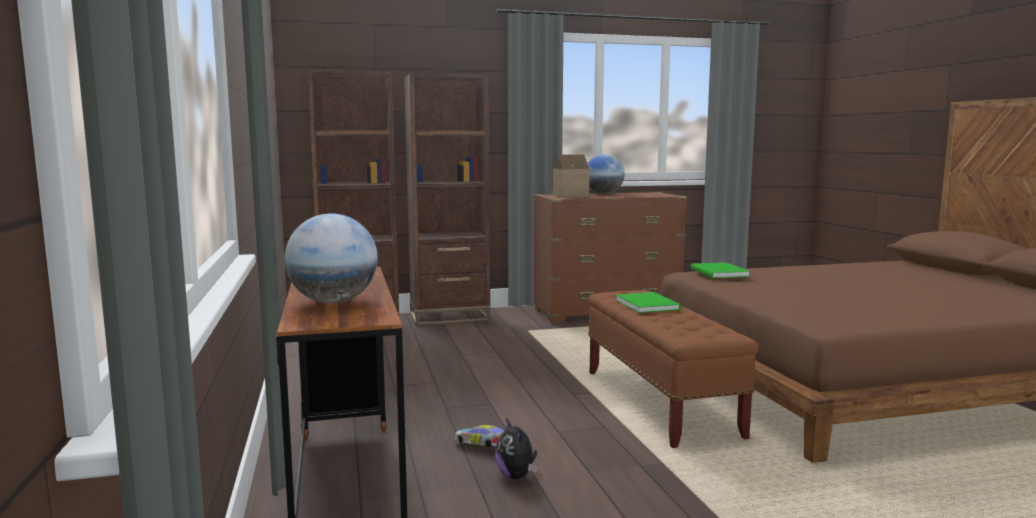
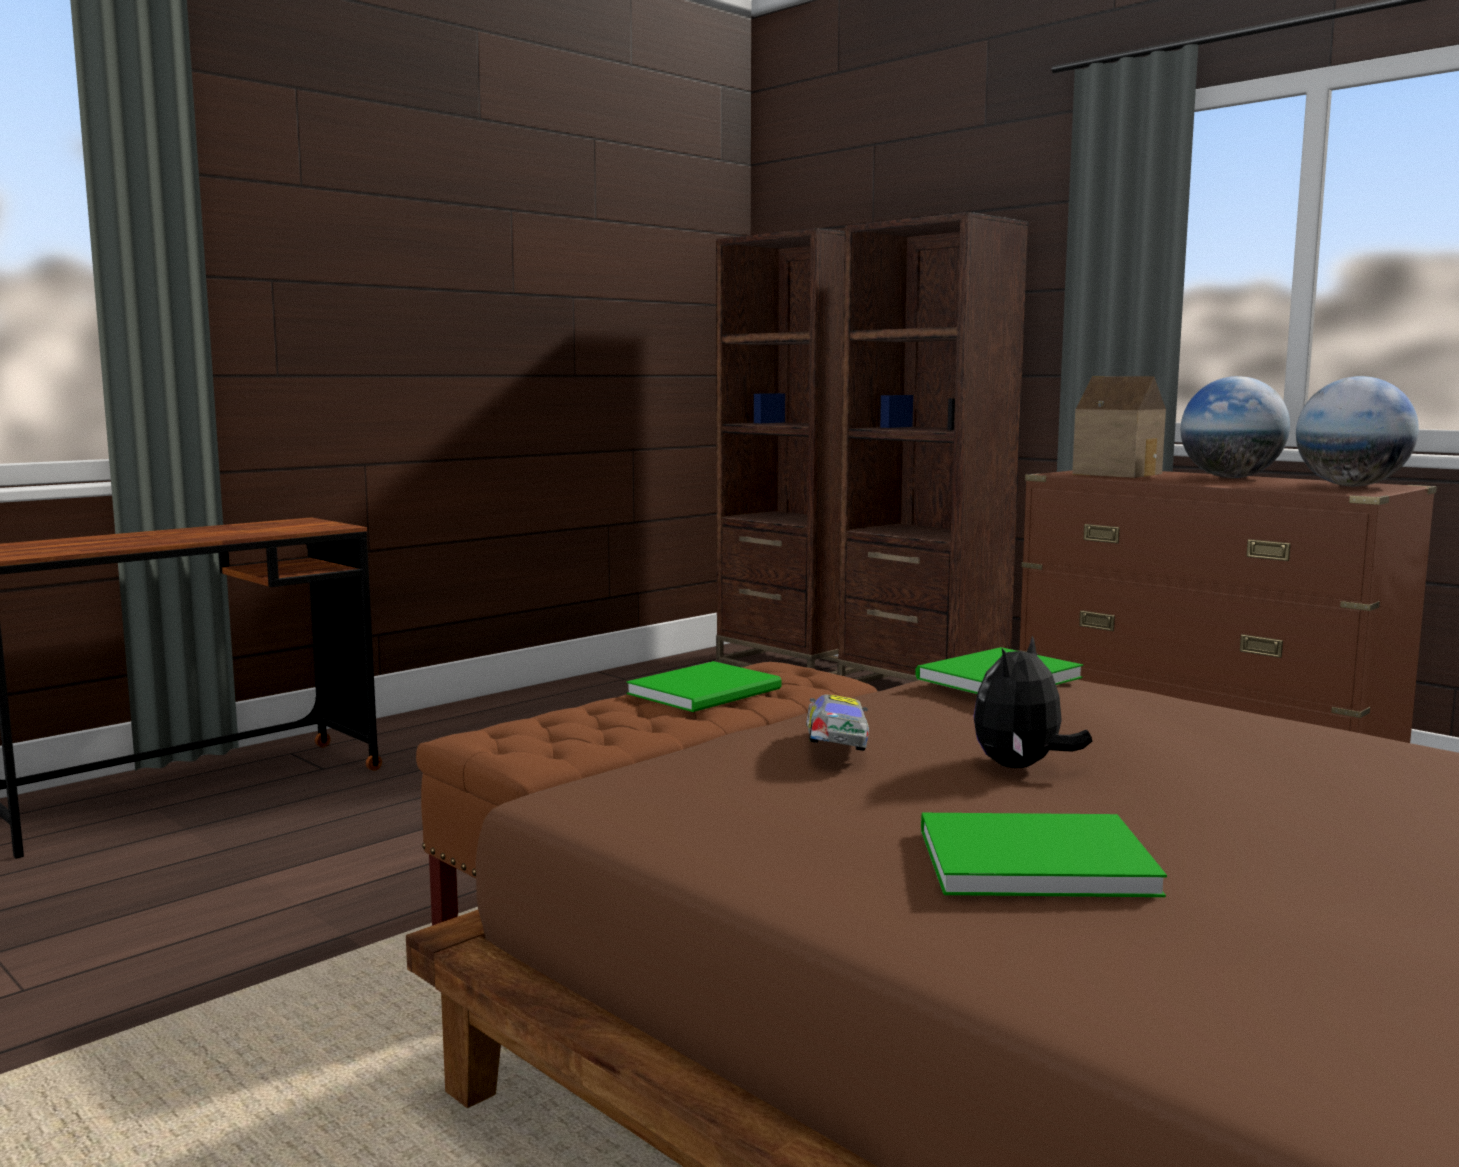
camera: 60 degrees right, 0 degrees up
(333, 302) = (106, 541): globe -> globe (1351, 486)
(482, 447) = (352, 827): toy car -> toy car (837, 748)
(516, 476) = (259, 864): plush toy -> plush toy (1021, 767)
(912, 300) = (1026, 859): none -> green book

